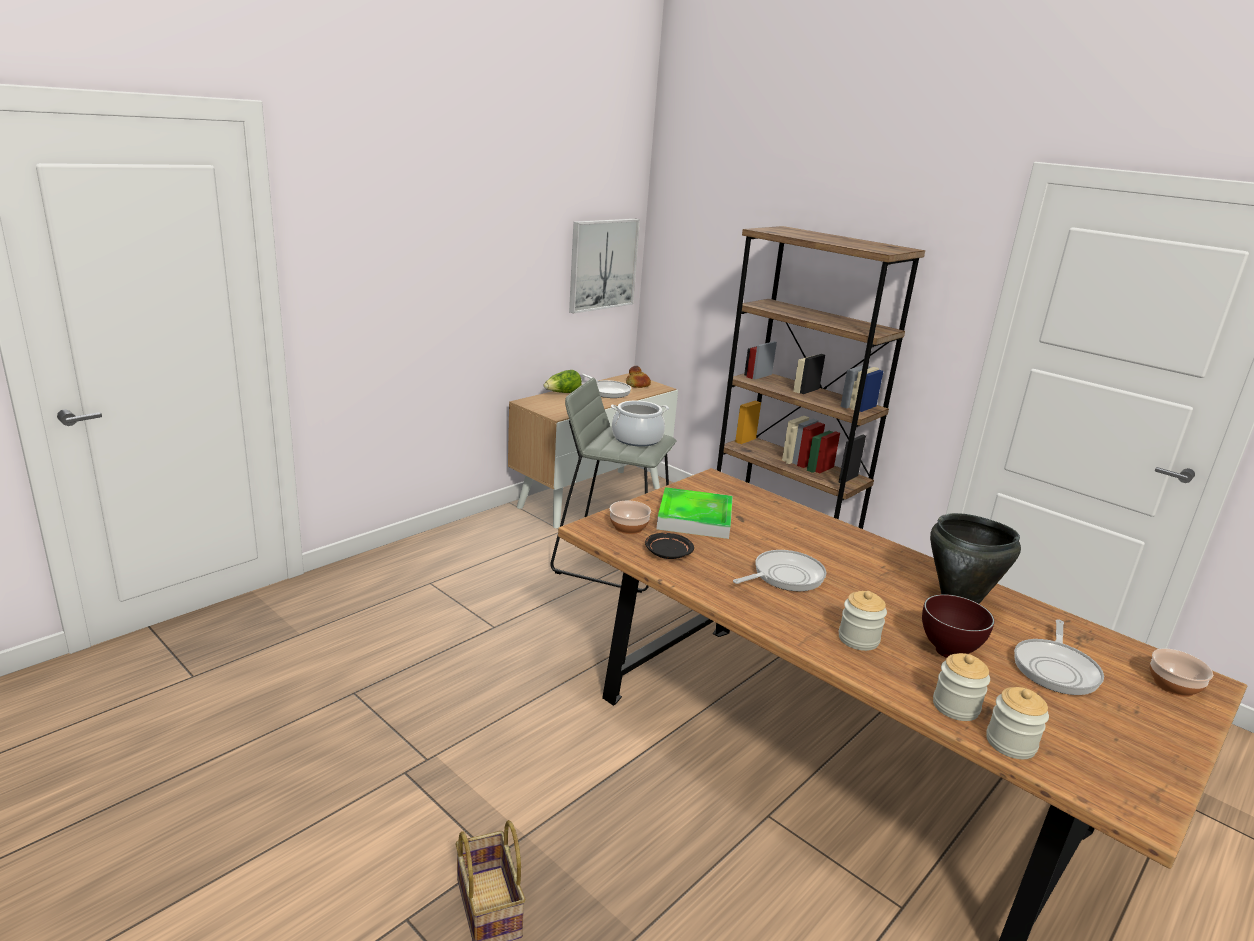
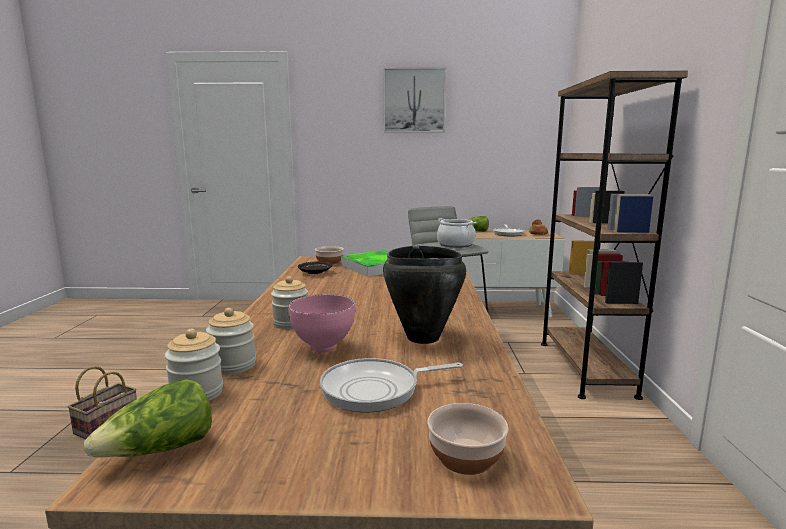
camera: 50 degrees right, 10 degrees down
(602, 264) = (523, 148): picture -> picture (414, 100)
(784, 576) = (345, 294): frying pan -> none
(947, 651) = (325, 348): brown bowl -> pink bowl
(1111, 788) = (161, 450): none -> lettuce

